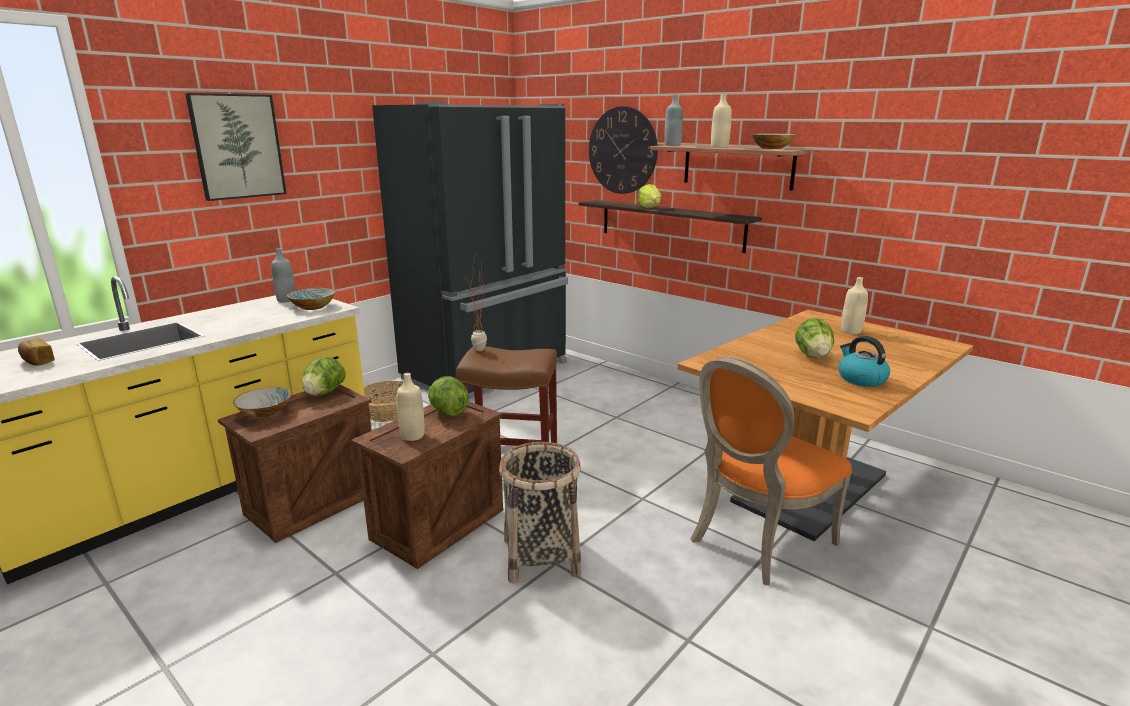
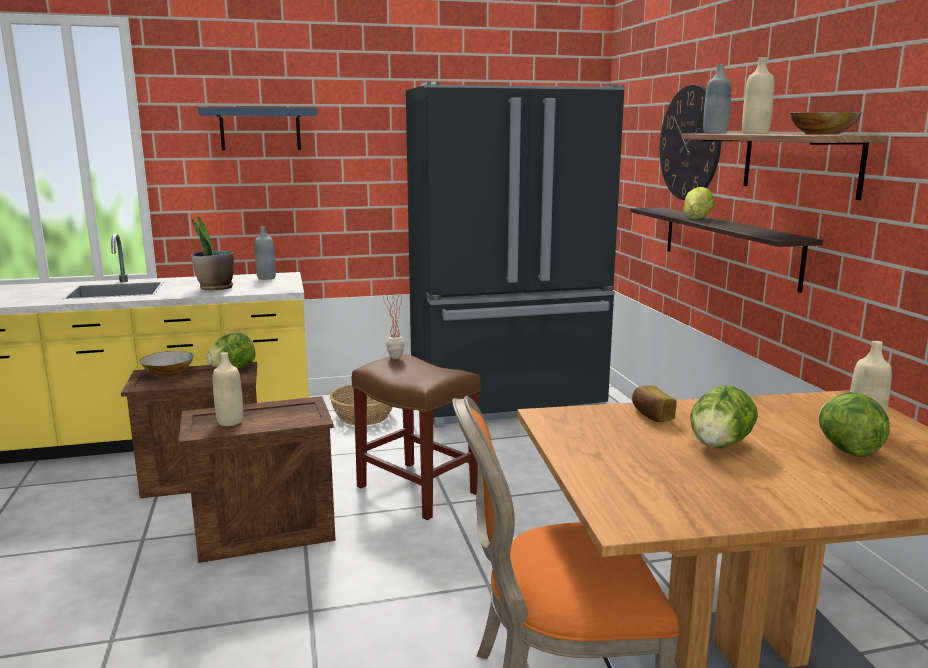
camera: 35 degrees right, 5 degrees down
(37, 361) = (34, 293): bread -> bread (651, 415)
(237, 146) = (260, 129): picture -> blue shelf
(258, 318) = (215, 288): none -> potted plant
(313, 307) = (272, 286): bowl -> none
(448, 412) = (290, 410): lettuce -> lettuce (847, 449)
(541, 556) = (307, 599): basket -> none
(860, 379) = (728, 490): kettle -> none

